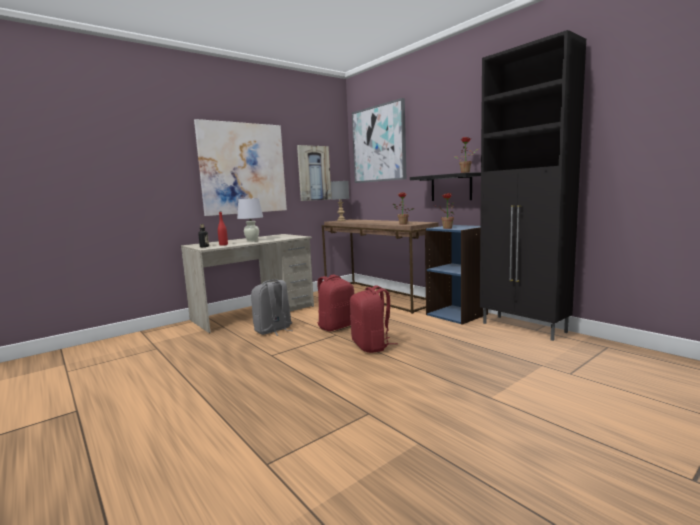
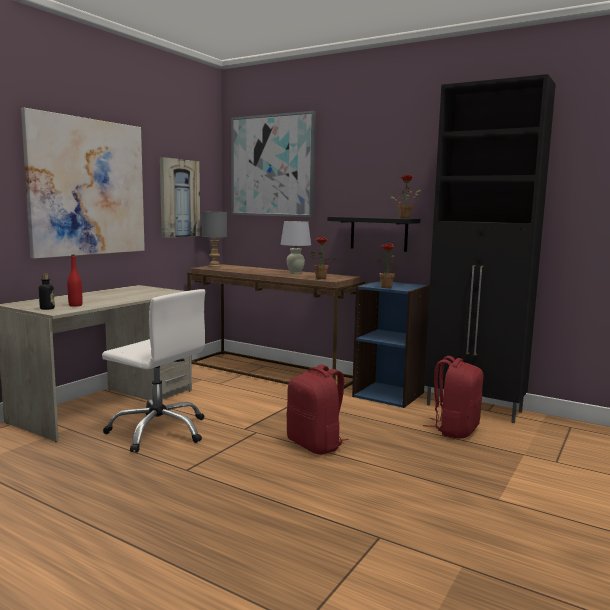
camera: 20 degrees left, 0 degrees up
(252, 241) = (112, 298): white table lamp -> white table lamp (295, 273)
(273, 330) = (159, 431): grey backpack -> white office chair
(336, 326) = (247, 419): red backpack -> red backpack (455, 430)

